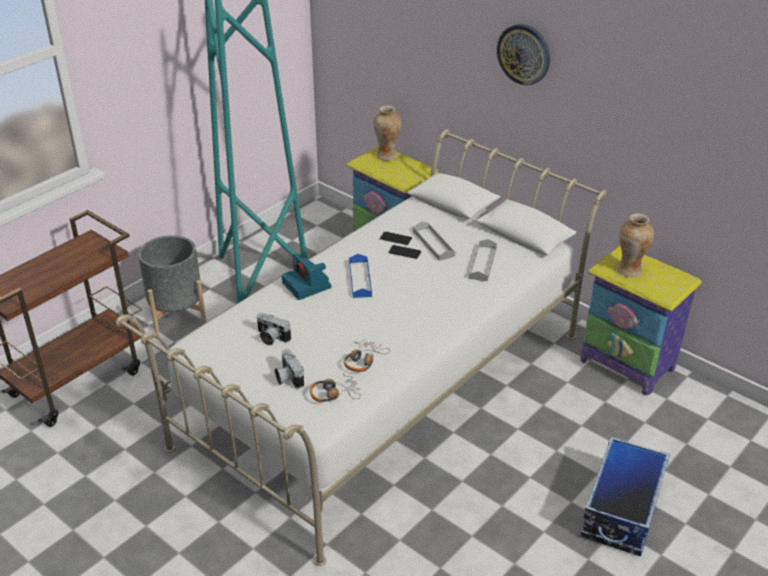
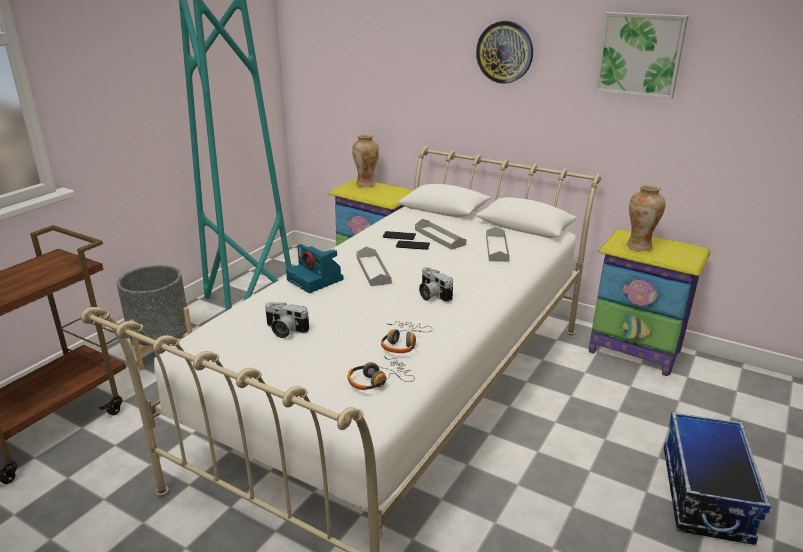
camera: 10 degrees left, 10 degrees down
(288, 377) = (315, 369): camera -> camera (432, 295)
(360, 279) = (373, 270): blue tray -> grey tray
(646, 85) = (640, 54): none -> picture

